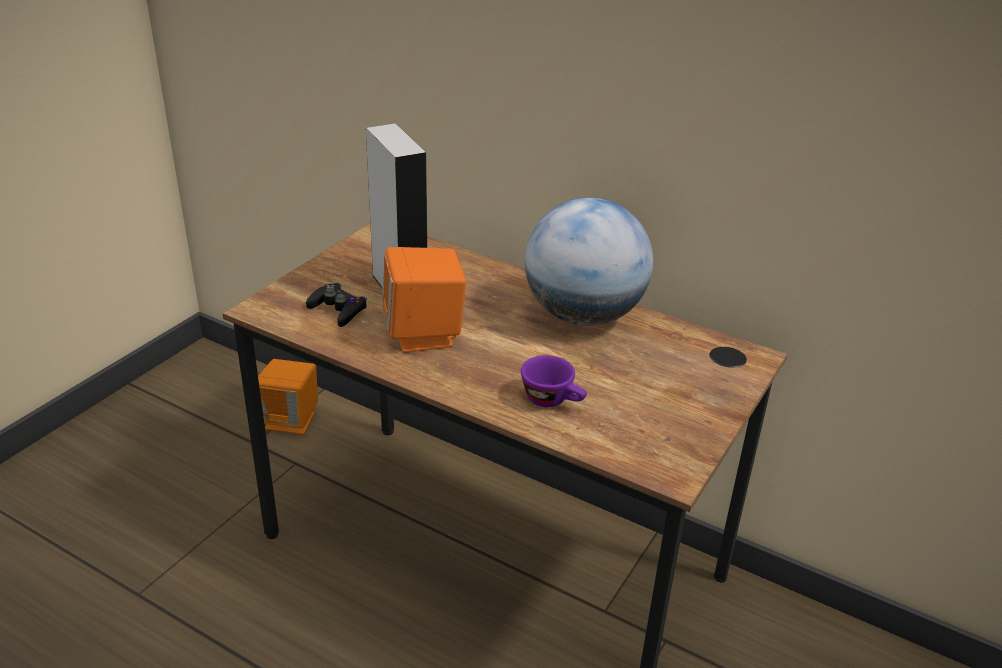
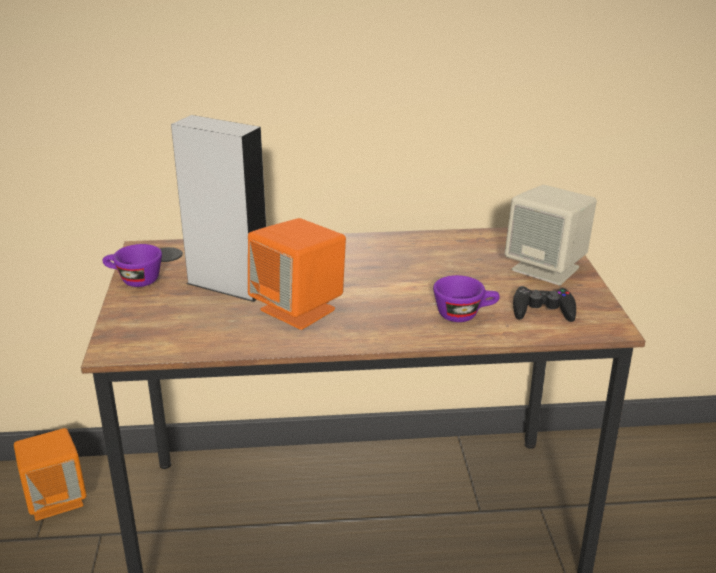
camera: 35 degrees left, 5 degrees down
(338, 310) = (195, 320): black game controller -> black game controller (542, 310)
(339, 257) = (134, 280): none -> purple cup
(583, 315) = (401, 250): globe -> none
(697, 391) = (546, 269): none -> beige speaker

